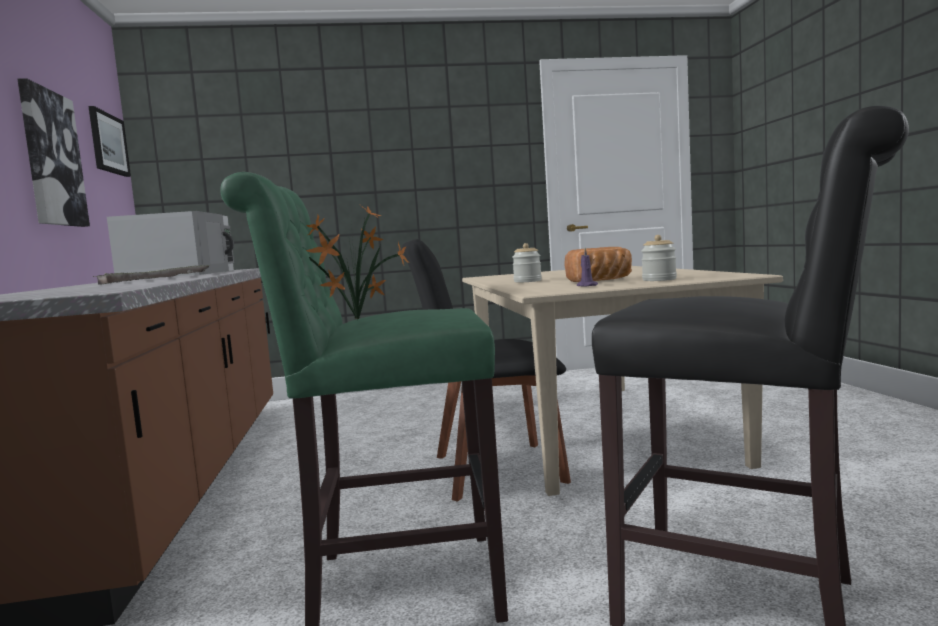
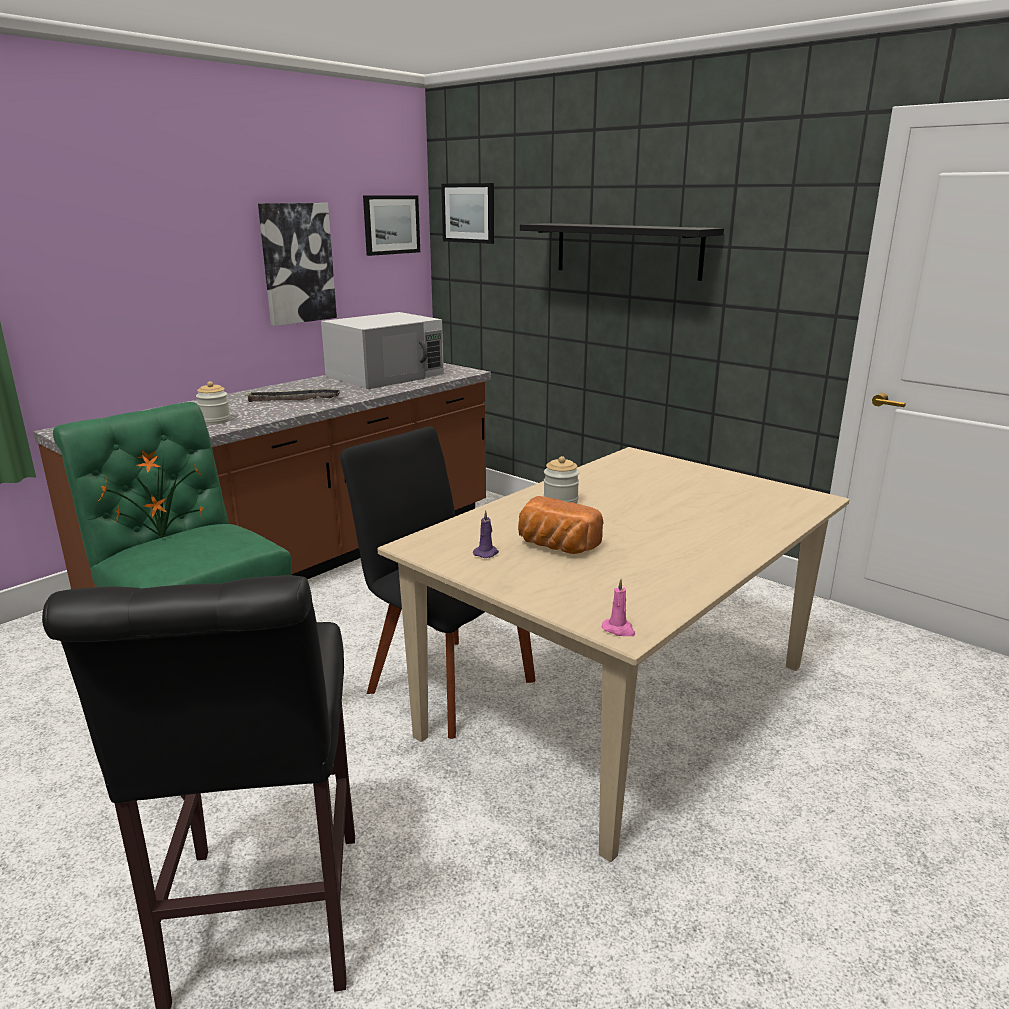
camera: 50 degrees right, 15 degrees up
(186, 138) = (469, 213): none -> picture
(369, 156) = (627, 250): none -> black shelf
(659, 280) = (564, 581): jar -> jar (215, 421)
(743, 275) = (619, 629): none -> pink candle

